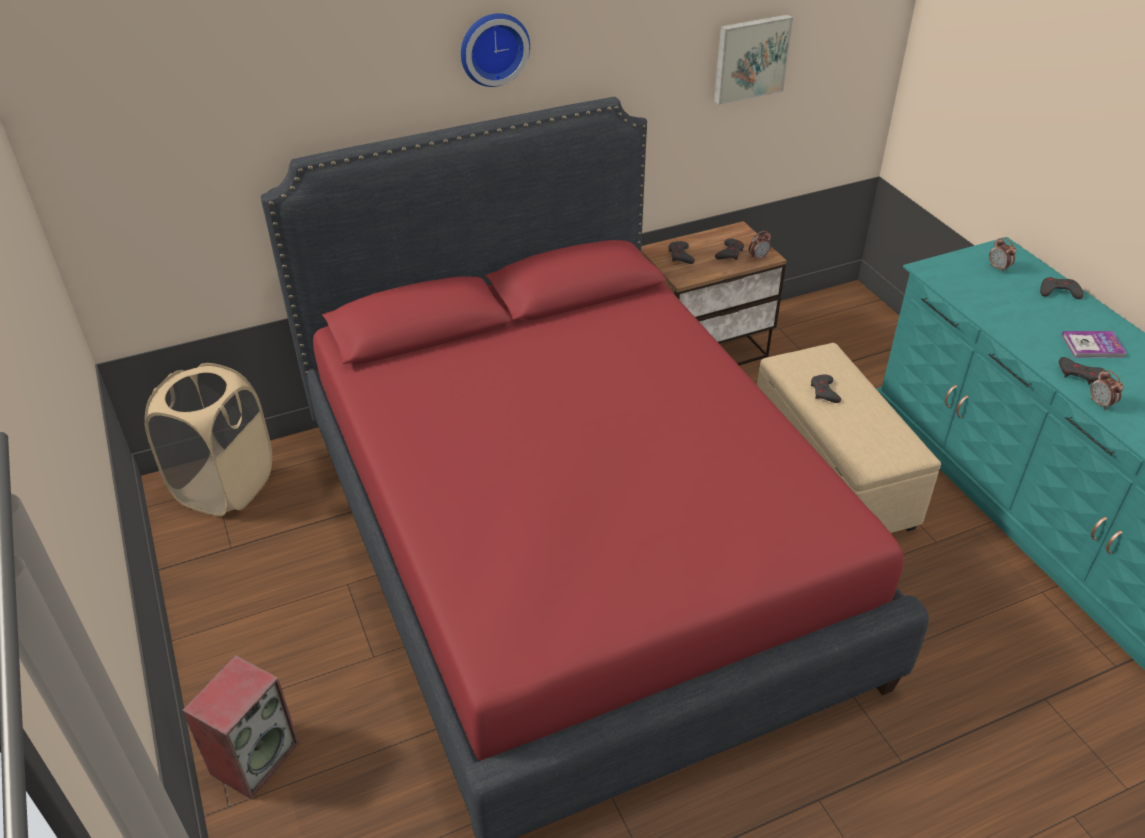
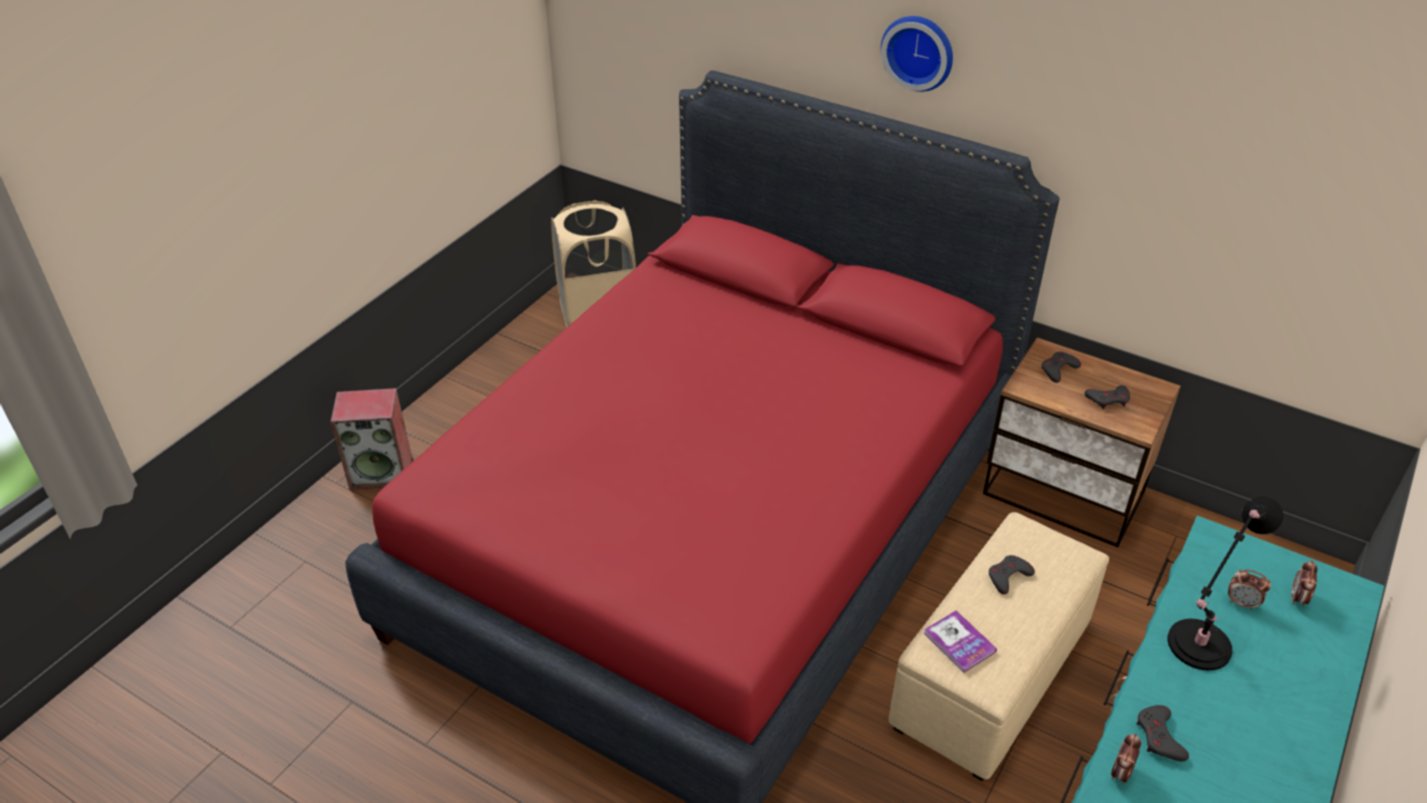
camera: 55 degrees right, 0 degrees up
(750, 58) = (1230, 196): picture -> none
(758, 258) = (1127, 422): alarm clock -> alarm clock (1241, 603)
(1015, 323) = (1196, 648): none -> black table lamp
(1059, 292) = (1318, 670): grey game controller -> none
(1093, 346) = (1236, 735): book -> book (959, 642)

